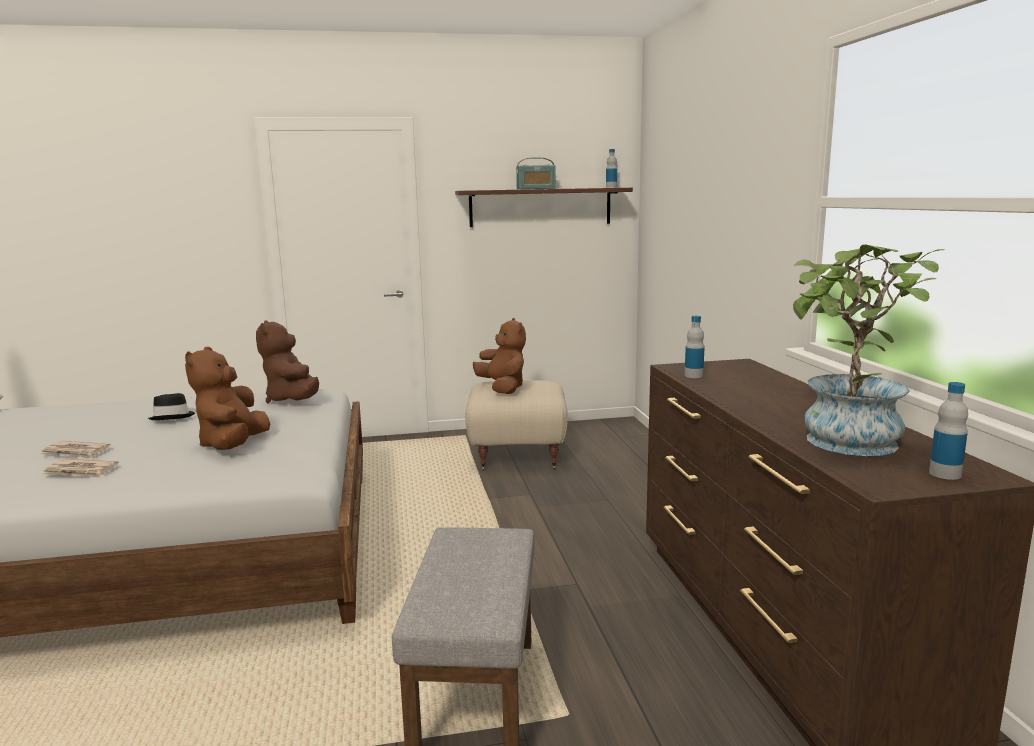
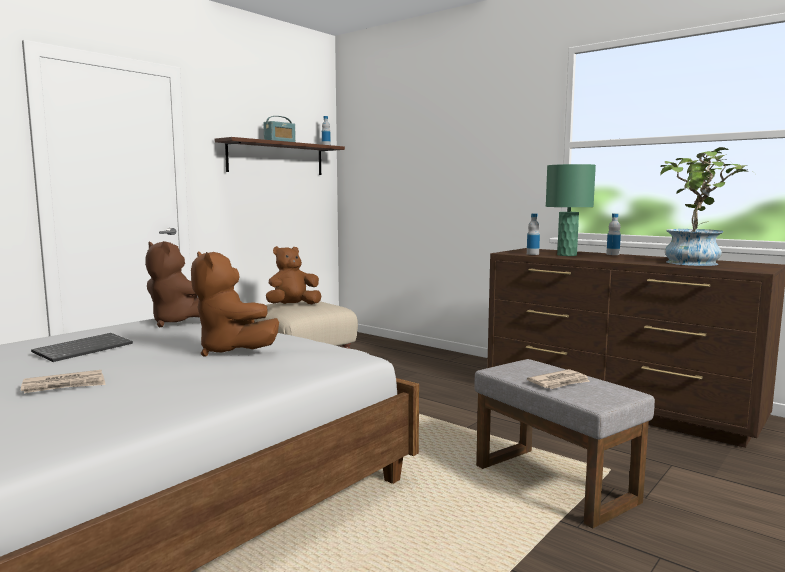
camera: 40 degrees left, 5 degrees down
(81, 471) = (130, 393): newspaper -> newspaper (559, 382)
(173, 417) = (84, 349): black hat -> keyboard
(503, 388) = (293, 306): brown plush toy -> brown plush toy turned 60 degrees counterclockwise
(731, 385) = (566, 255): none -> green table lamp
(945, 474) = (756, 265): bottle -> bottle (612, 254)

